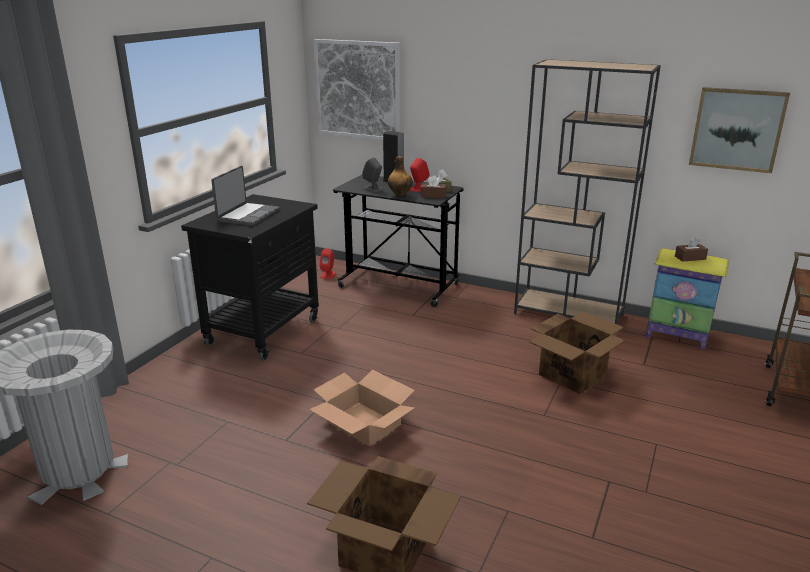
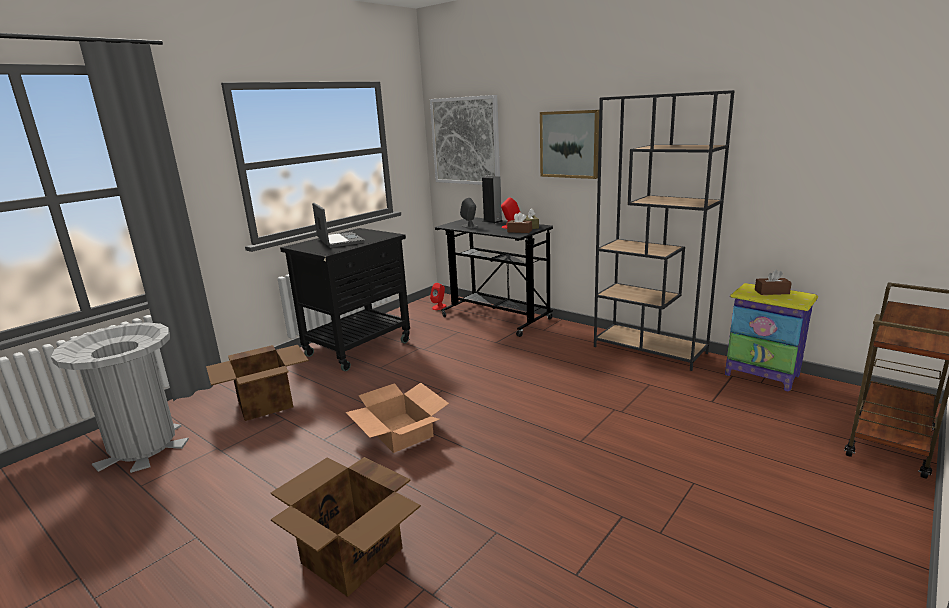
camera: 15 degrees right, 5 degrees down
(247, 215) = (339, 241): laptop -> laptop turned 60 degrees counterclockwise
(400, 195) = (489, 231): bottle -> none
(573, 375) = (629, 405): cardboard box -> cardboard box (266, 403)
(737, 129) = (821, 152): picture -> picture (569, 144)

